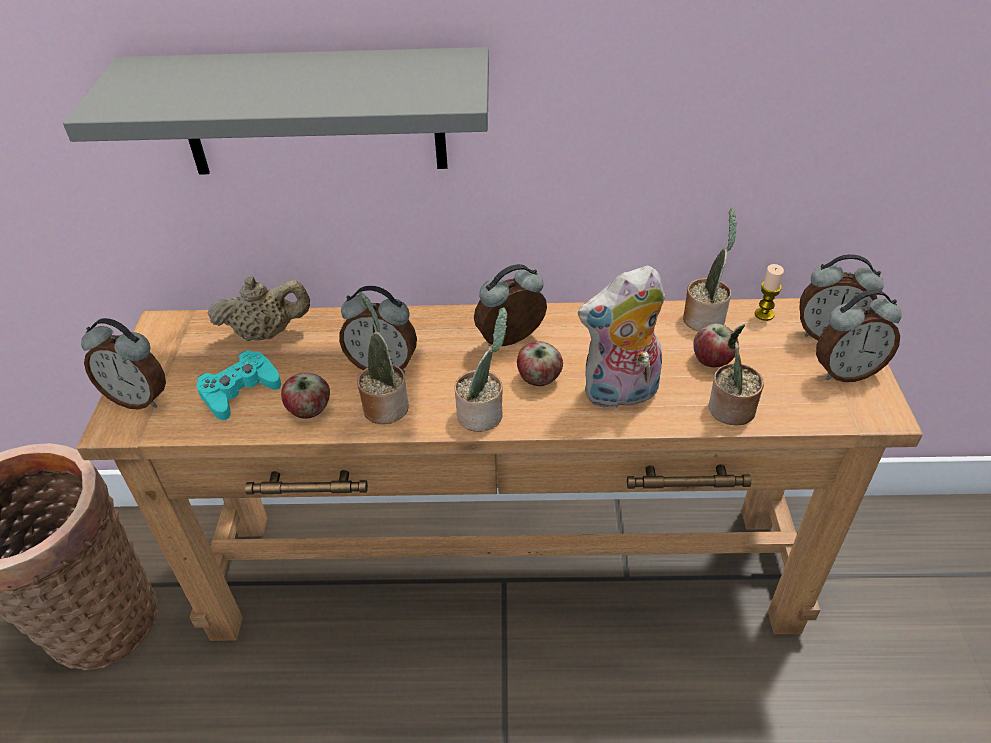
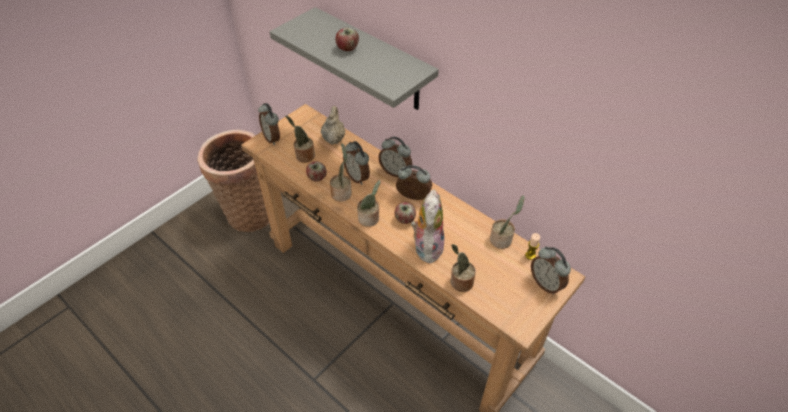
camera: 40 degrees right, 5 degrees up
(240, 391) = (303, 156): turquoise game controller -> potted plant
(267, 333) = (334, 138): beige teapot -> beige teapot turned 120 degrees counterclockwise
(620, 394) = (427, 246): plush toy -> plush toy turned 75 degrees clockwise
(713, 360) = (480, 259): apple -> apple (347, 48)
(846, 372) = (530, 302): alarm clock -> alarm clock (395, 172)

